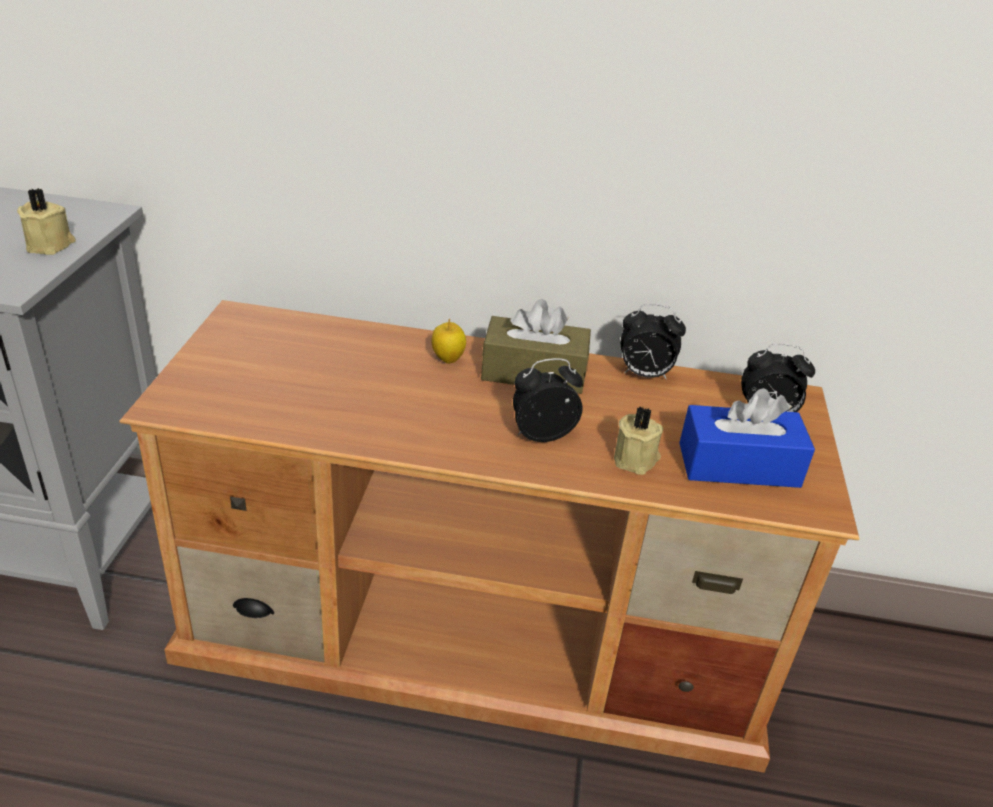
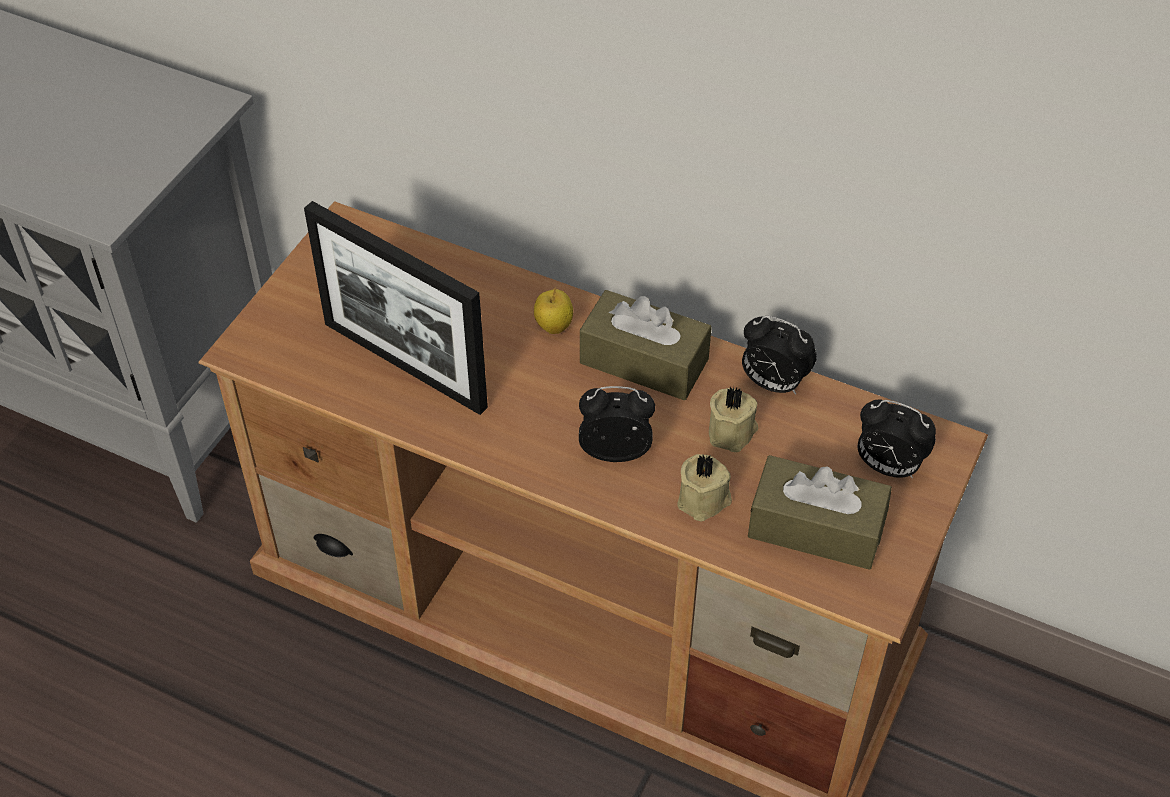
camera: 20 degrees right, 15 degrees up
(51, 245) = (150, 155): beige candle -> beige candle (733, 432)
(325, 398) = (404, 365): none -> picture frame
(738, 465) = (816, 528): blue tissue box -> brown tissue box

